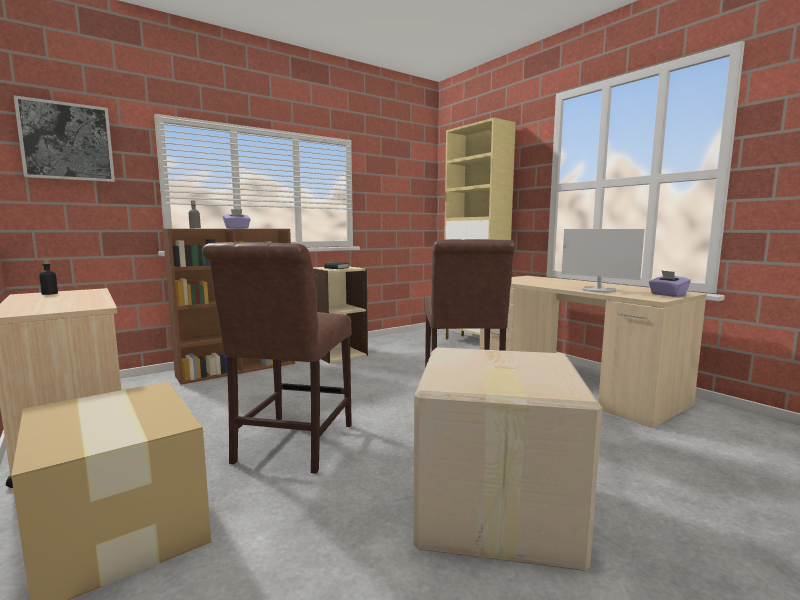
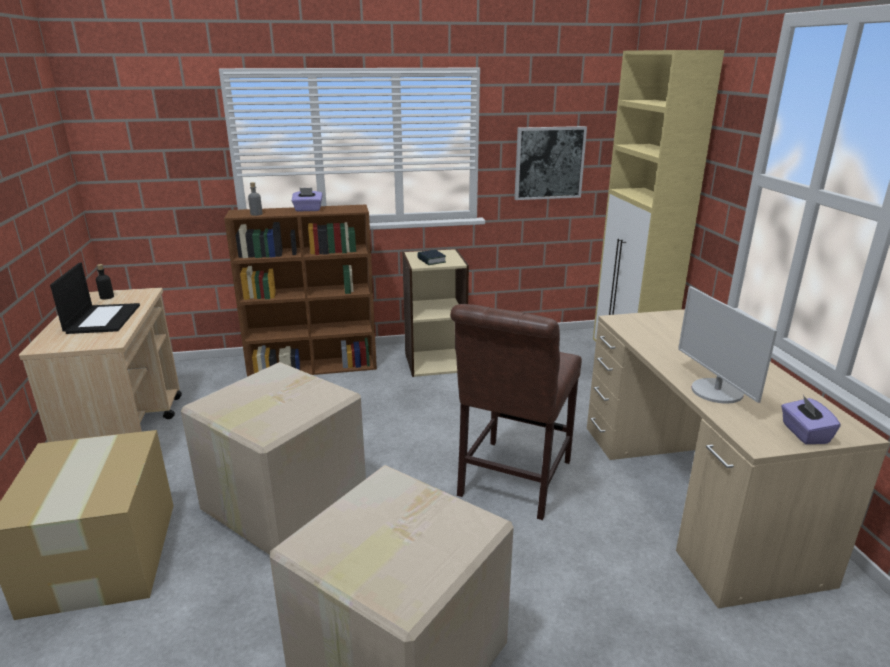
camera: 25 degrees right, 15 degrees up
(64, 300) = (102, 318): none -> laptop
(67, 141) = (133, 114): picture -> picture (549, 163)
(290, 446) = (282, 502): brown chair -> cardboard box

